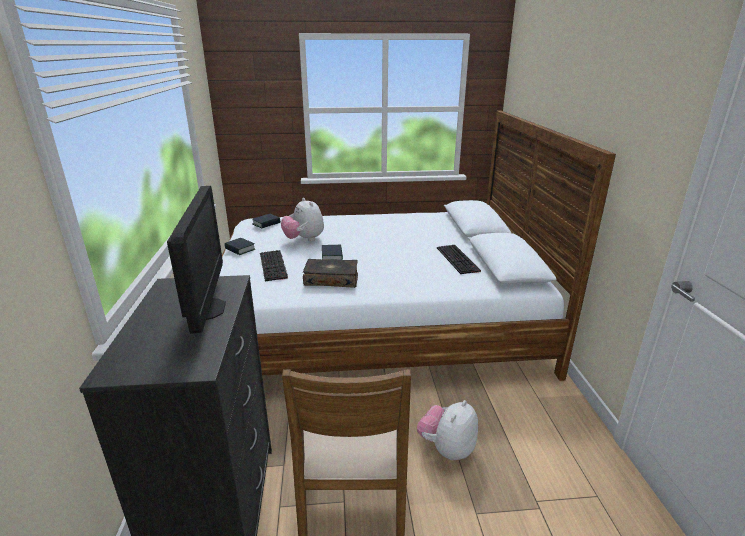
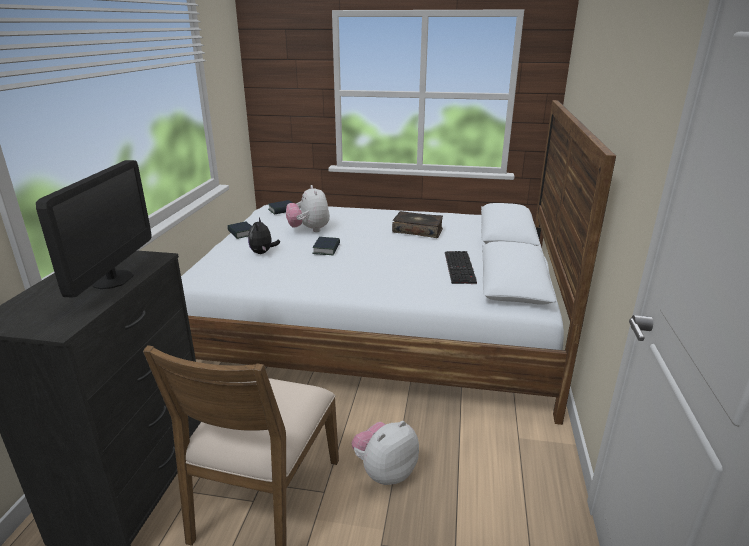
camera: 15 degrees right, 0 degrees up
(274, 266) = (263, 253): keyboard -> plush toy
(331, 279) = (310, 273): book -> book (417, 230)

